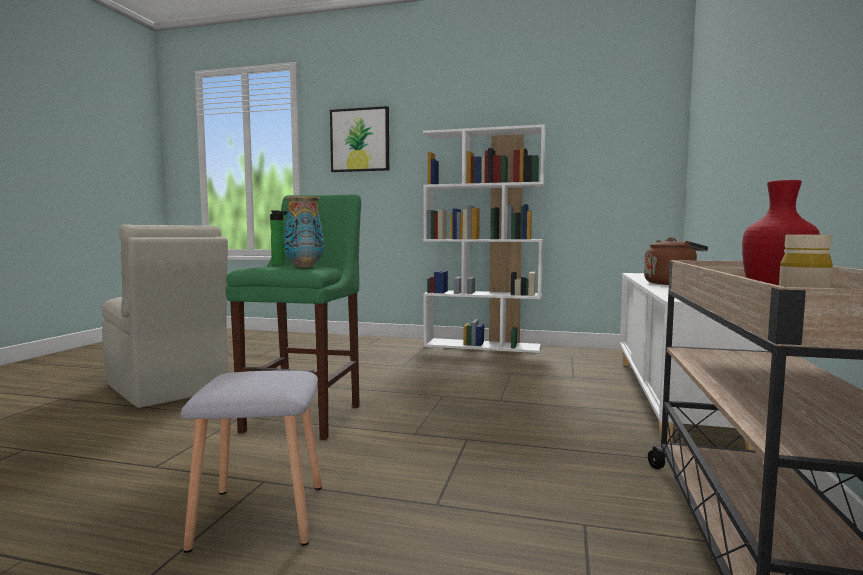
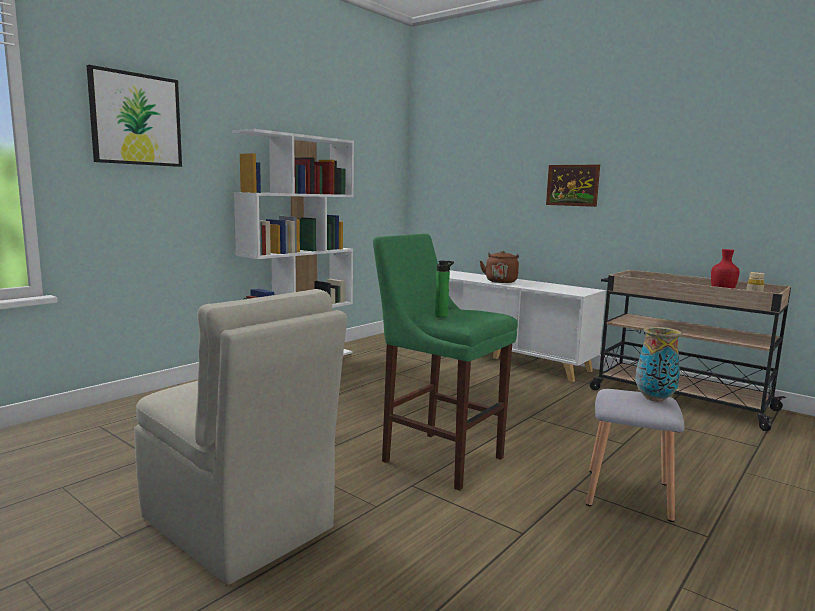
camera: 65 degrees left, 5 degrees up
(167, 388) = (239, 525): beige chair -> beige chair turned 60 degrees clockwise
(305, 266) = (481, 313): vase -> vase (655, 398)
(773, 117) = (572, 185): none -> picture

